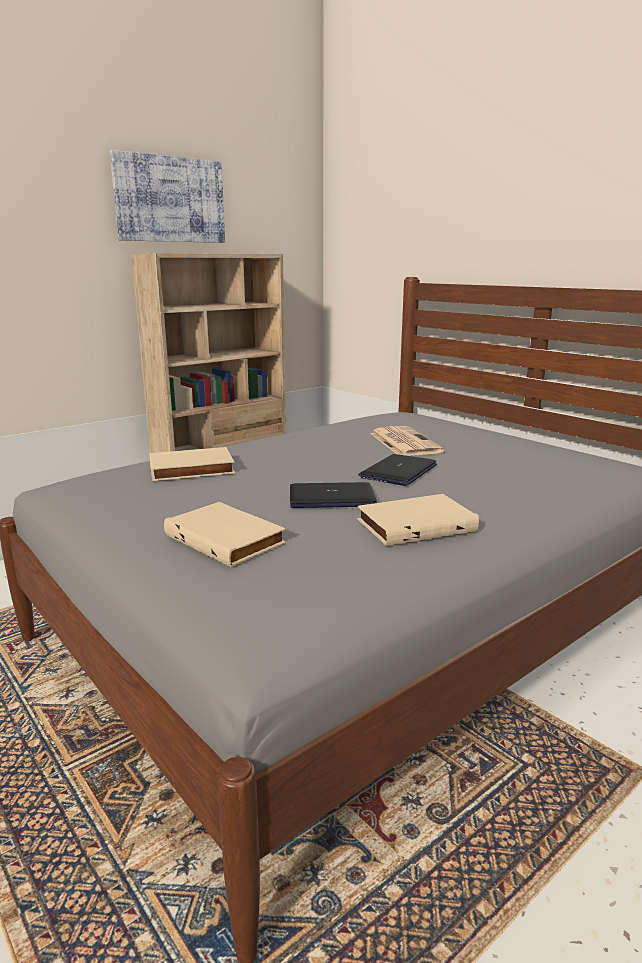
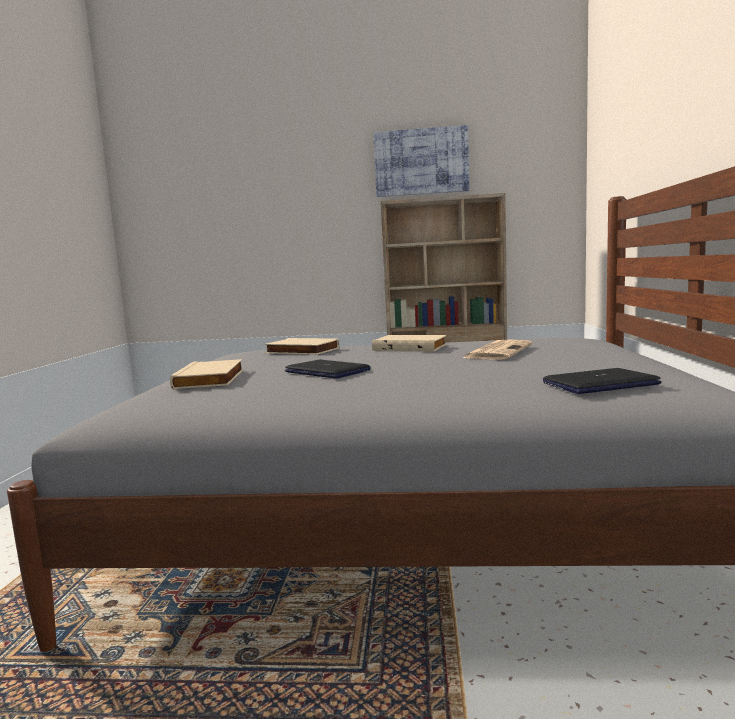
camera: 45 degrees right, 10 degrees down
(398, 471) = (425, 365): laptop -> laptop (600, 384)
(415, 524) = (327, 390): beige book -> beige book (411, 347)

